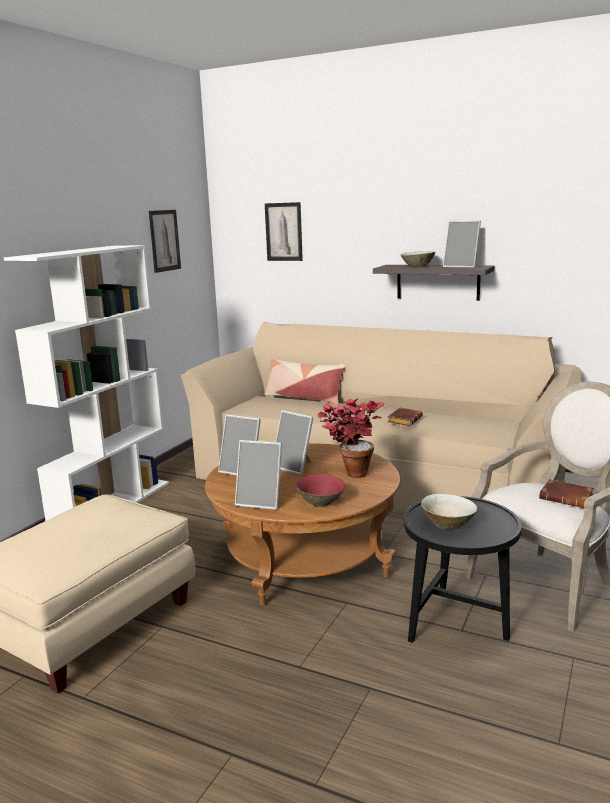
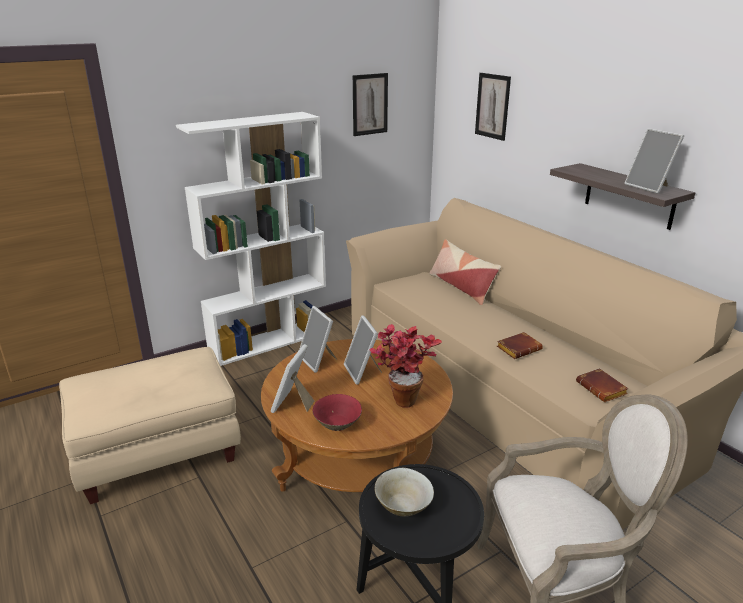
camera: 30 degrees right, 10 degrees up
(261, 501) = (293, 403): picture frame -> picture frame turned 60 degrees clockwise
(417, 266) = (602, 175): beige bowl -> none
(567, 498) = (577, 525): brown book -> brown book (602, 389)

